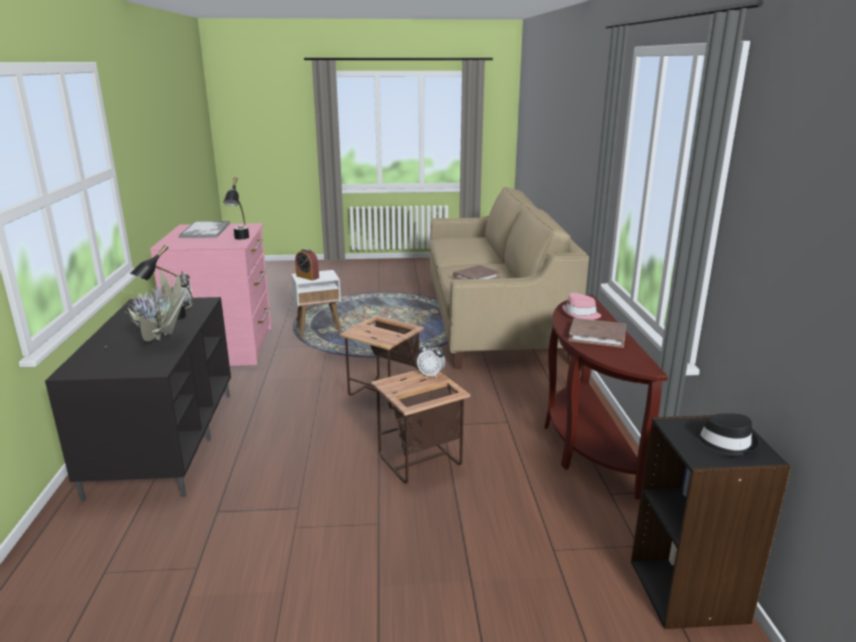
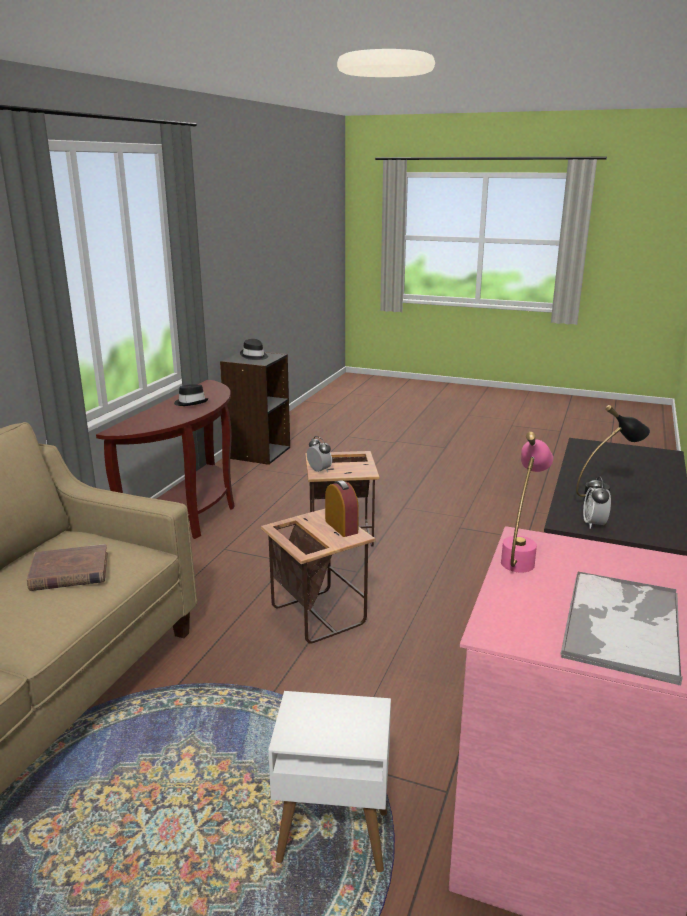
camera: 155 degrees left, 0 degrees up
(161, 344) = (592, 467): potted plant -> none
(240, 239) = (521, 556): black table lamp -> pink table lamp
(307, 277) = (352, 722): alarm clock -> alarm clock (341, 527)
(580, 314) = (160, 418): pink hat -> none
(597, 335) = (191, 402): brown book -> black hat

